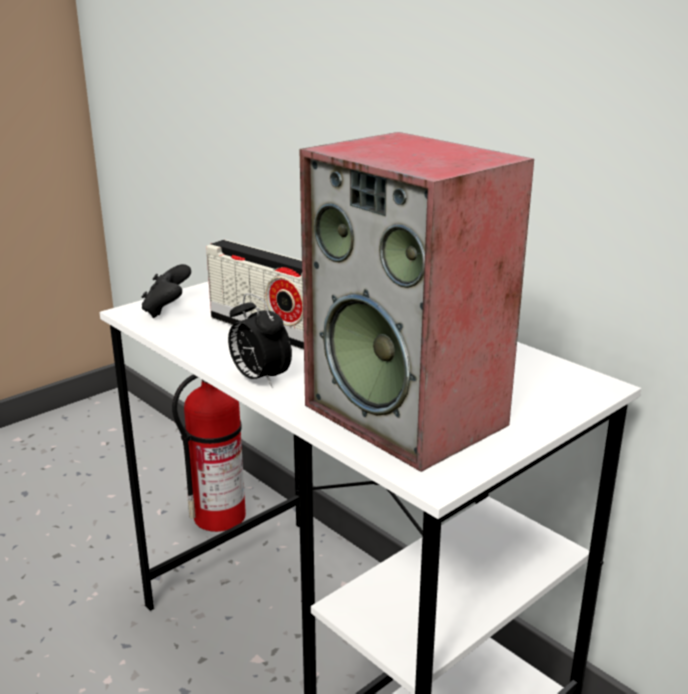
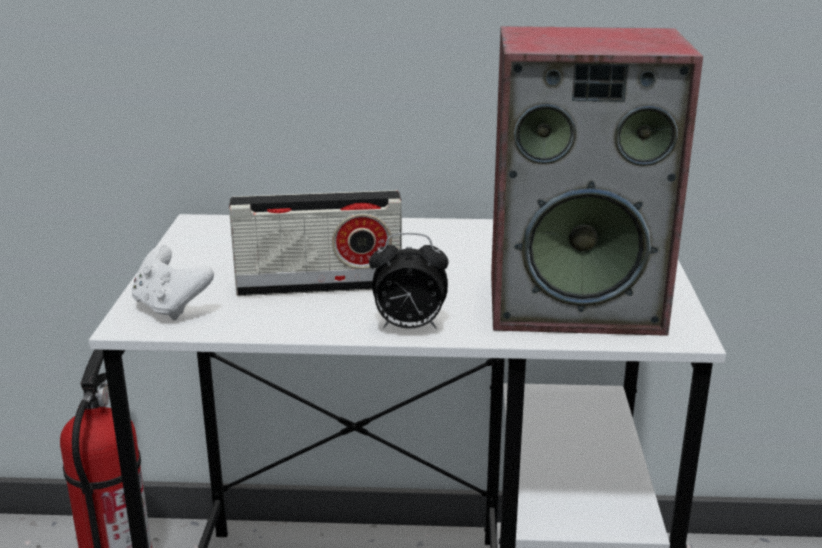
camera: 45 degrees left, 0 degrees up
(167, 310) = (171, 308): black game controller -> white game controller

